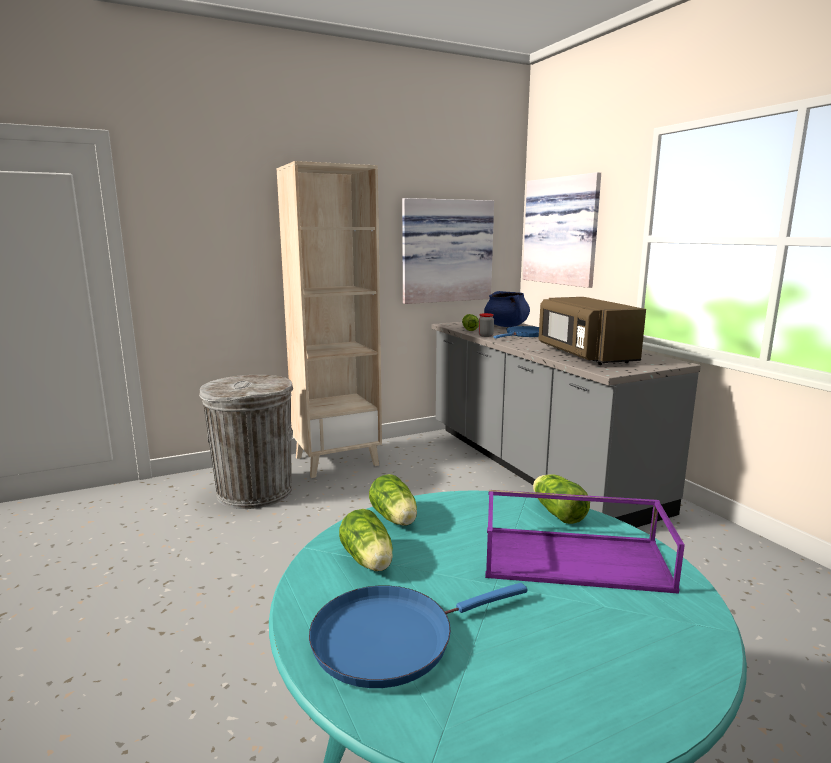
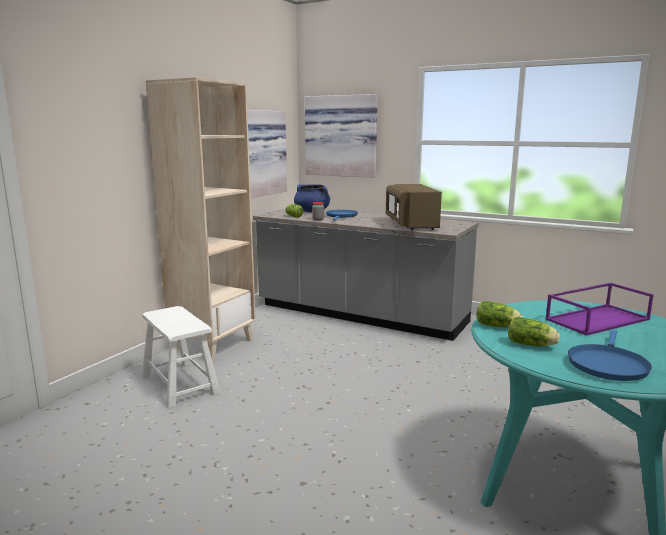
camera: 35 degrees left, 0 degrees up
(255, 492) = (179, 384): grey trash can -> white stool
(556, 512) = (551, 304): lettuce -> none
(584, 355) = (411, 224): brown microwave -> brown microwave turned 45 degrees clockwise

